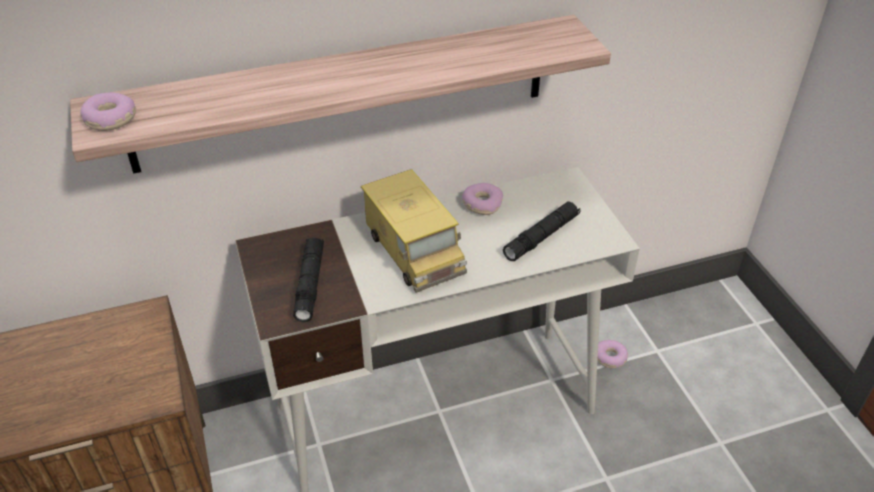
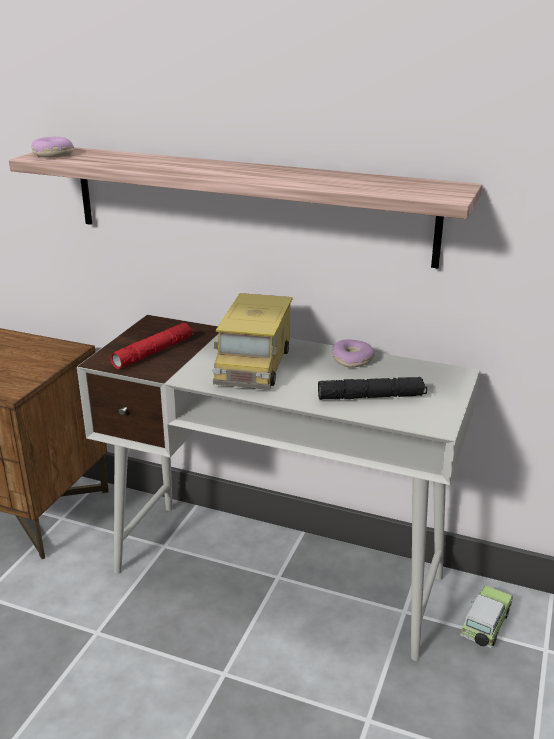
camera: 40 degrees right, 15 degrees down
(310, 284) = (154, 352): black flashlight -> red flashlight
(610, 358) = (484, 627): donut -> toy car

